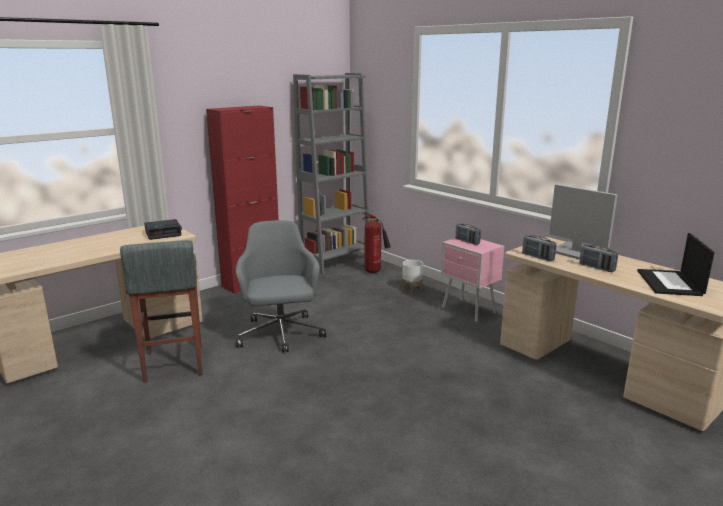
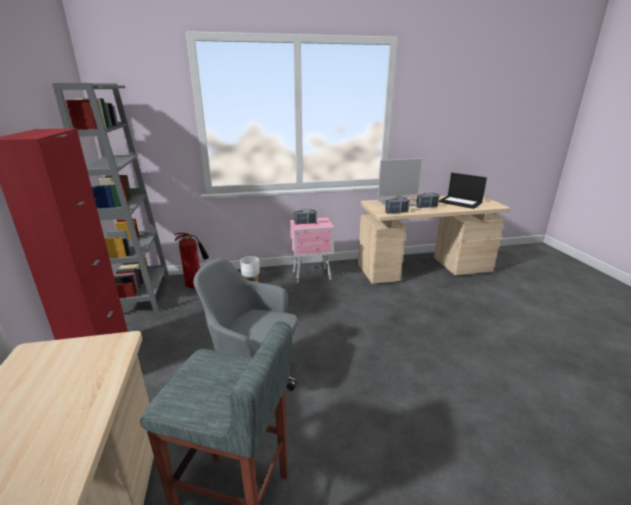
camera: 60 degrees left, 5 degrees up
(163, 233) = (80, 357): alarm clock -> none

